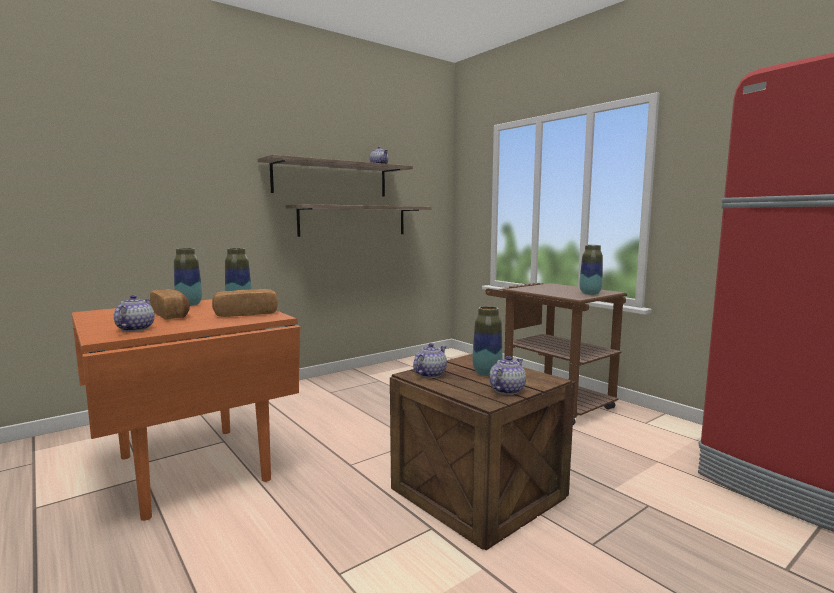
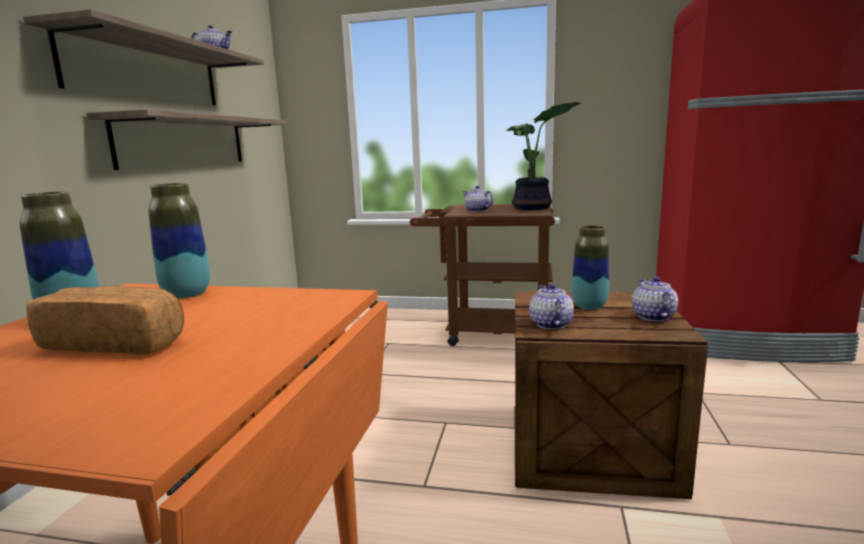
camera: 40 degrees left, 5 degrees up
(135, 329) = (145, 393): teapot -> teapot (477, 210)
(246, 314) = (270, 304): bread -> none
(590, 294) = (533, 208): vase -> potted plant

